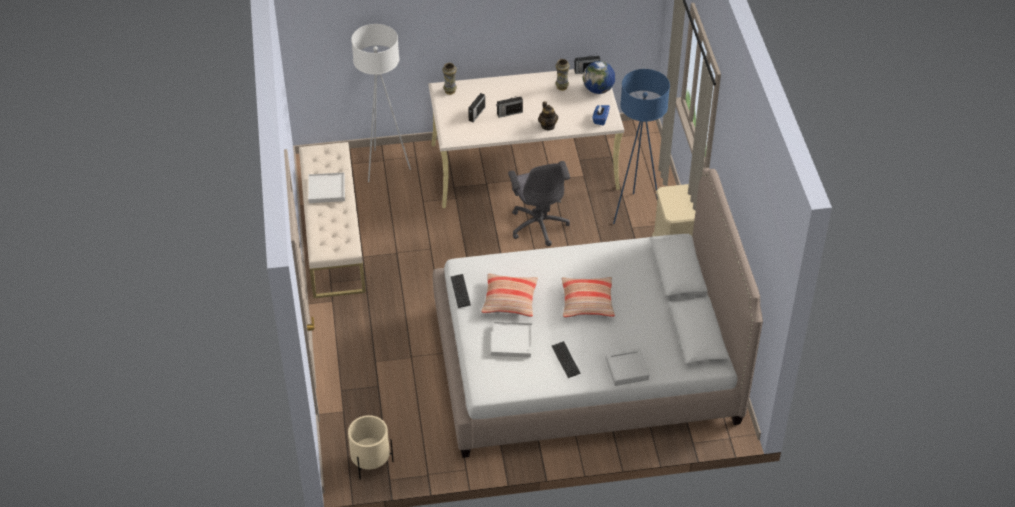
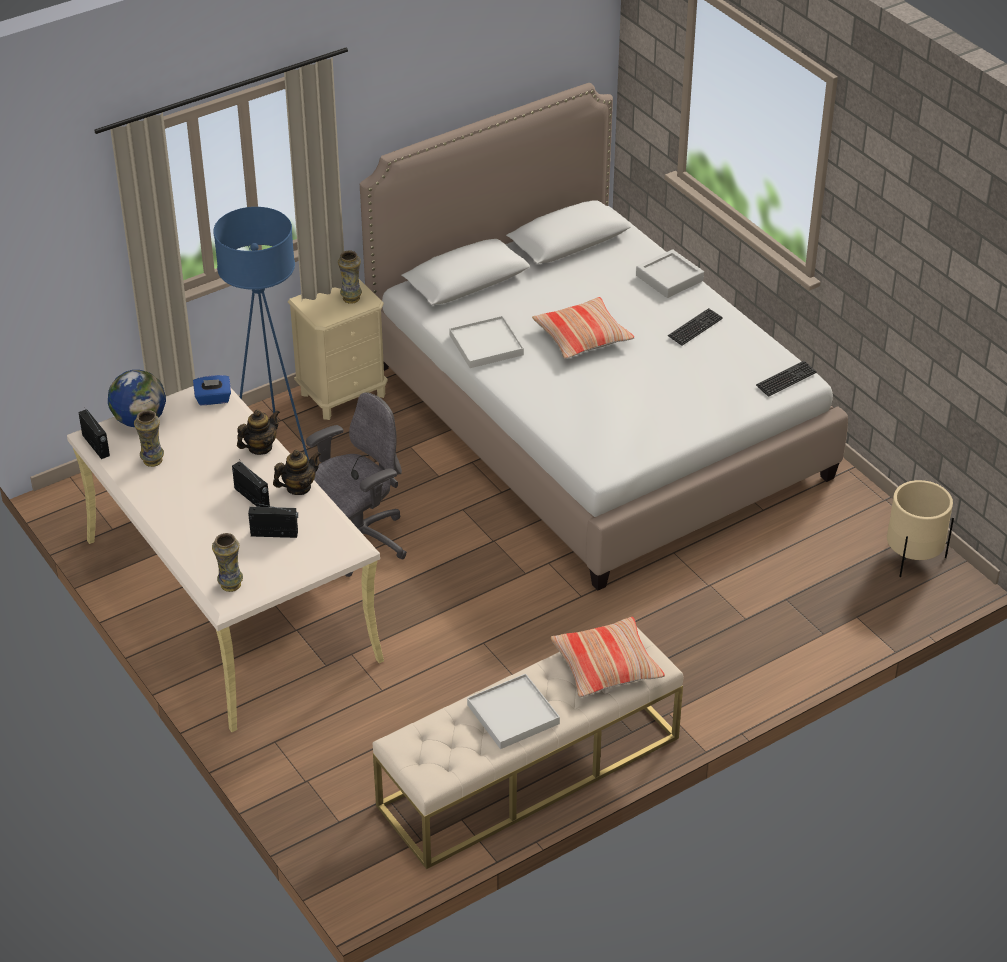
camera: 115 degrees left, 5 degrees down
(384, 166) = (322, 773): white floor lamp -> none
(460, 291) = (651, 453): keyboard -> keyboard (786, 380)
(506, 131) = (298, 488): none -> teapot
(509, 300) = (631, 403): pillow -> pillow (606, 666)
(512, 341) = (701, 380): white tray -> white tray (486, 345)
(680, 209) = (351, 298): none -> vase

